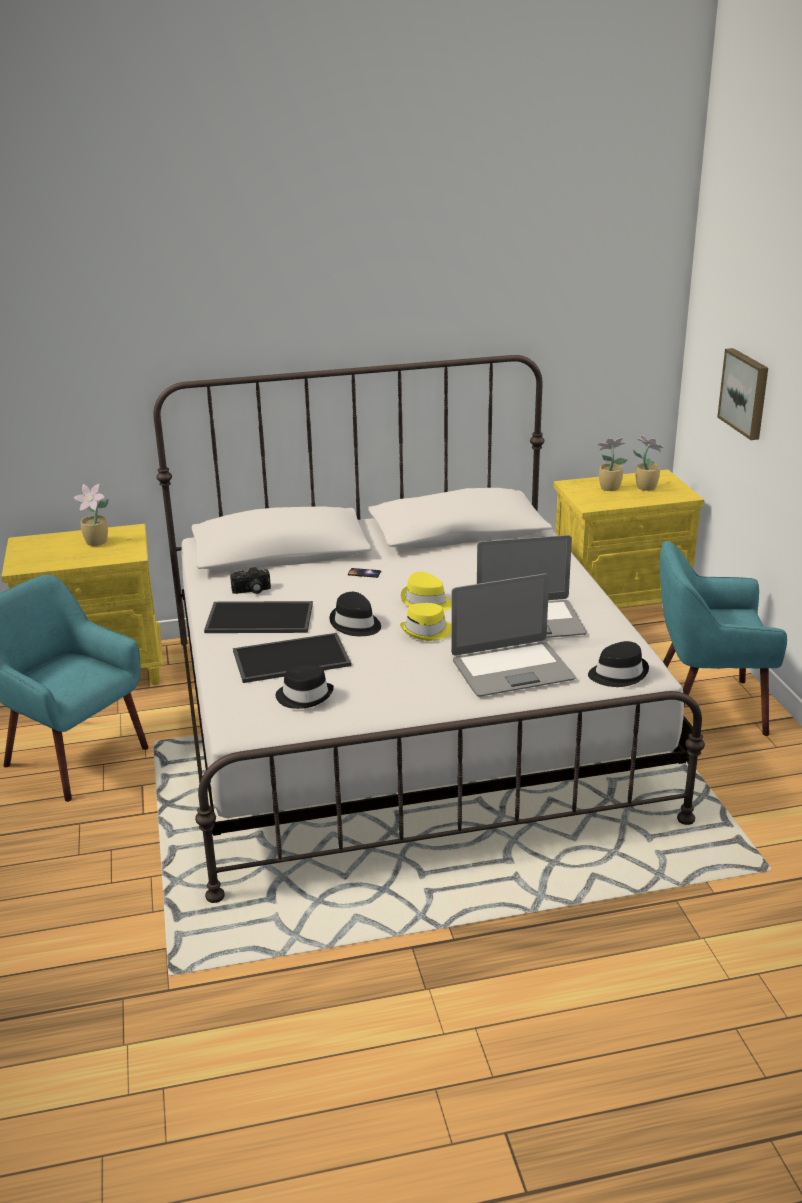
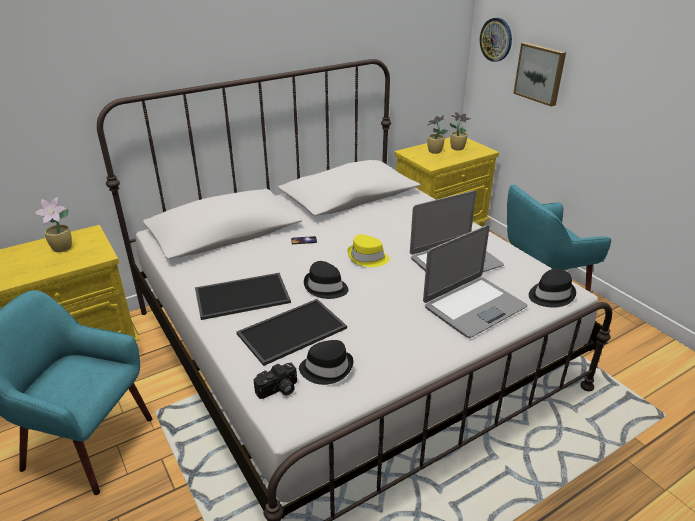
camera: 20 degrees left, 5 degrees up
(251, 591) = (221, 271): camera -> camera (278, 390)
(427, 631) = (386, 283): yellow hat -> none
(707, 340) = (496, 39): none -> wall clock

